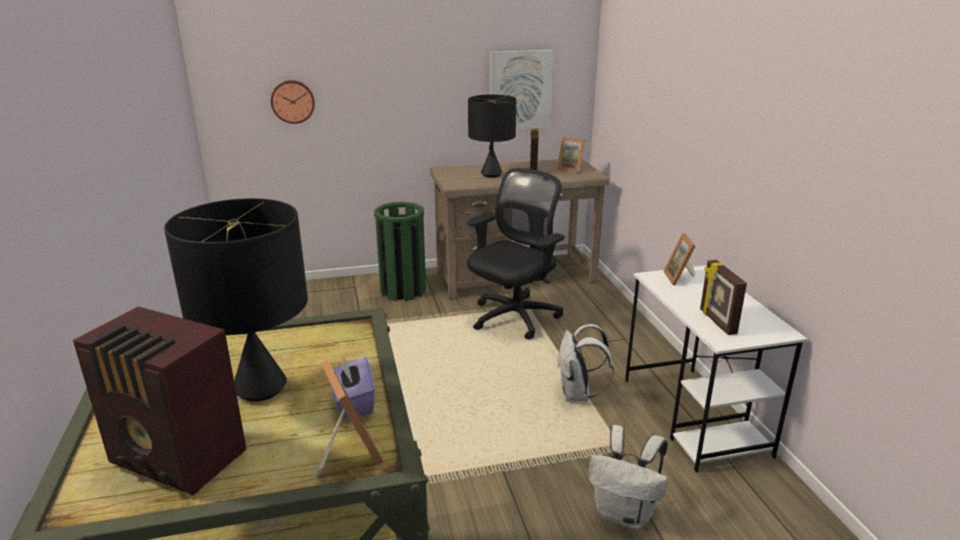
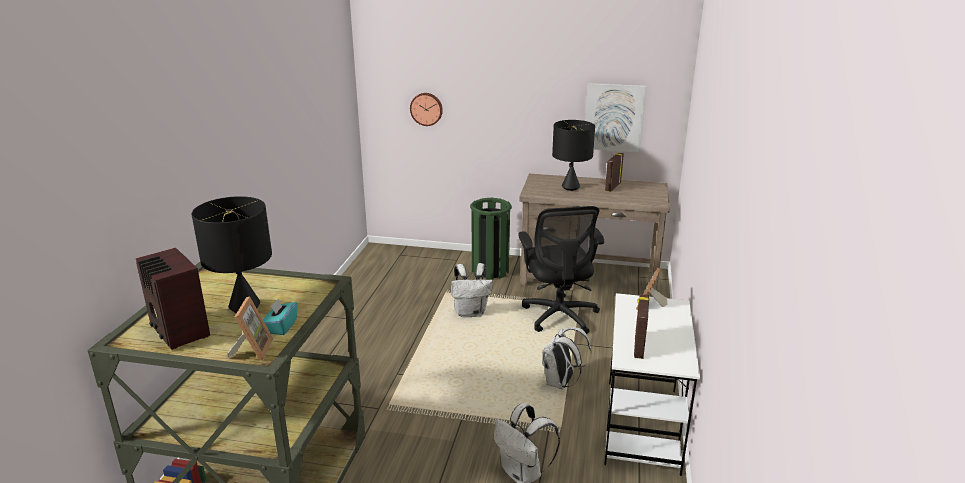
camera: 25 degrees right, 0 degrees up
(353, 403) = (281, 327): purple tissue box -> turquoise tissue box
(417, 342) = (471, 312): none -> white backpack
(512, 320) = (557, 313): black office chair -> black office chair turned 105 degrees clockwise
(571, 169) = (644, 193): picture frame -> none

